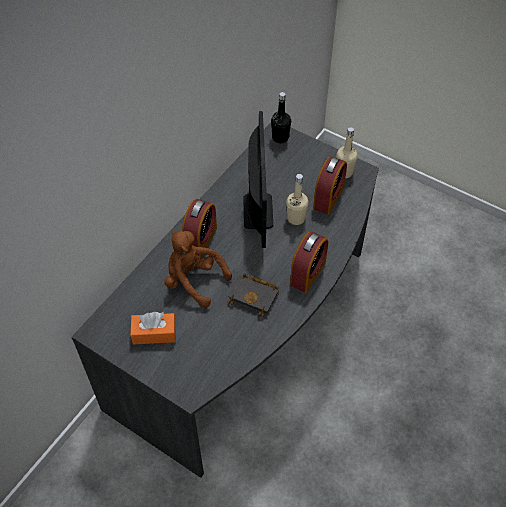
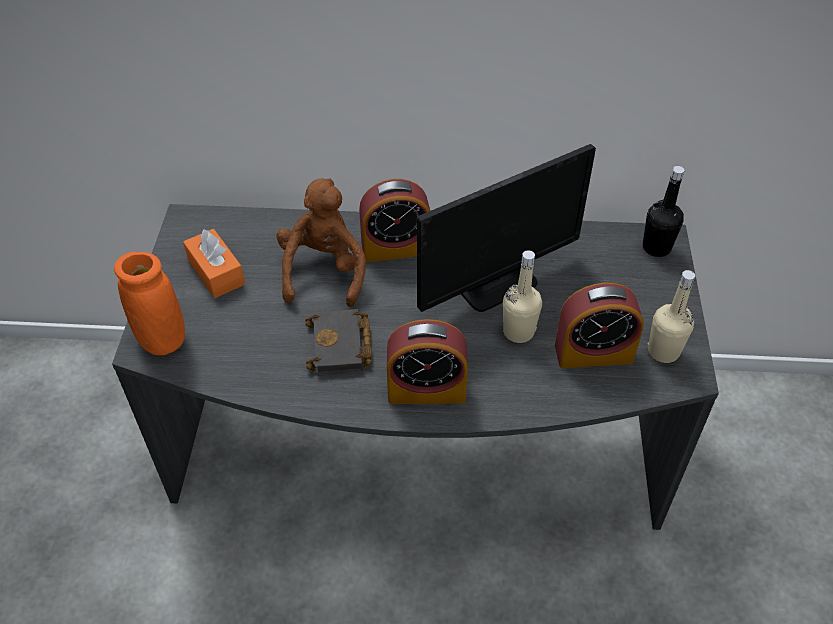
camera: 60 degrees right, 5 degrees down
(190, 380) = (162, 340): none -> orange vase

